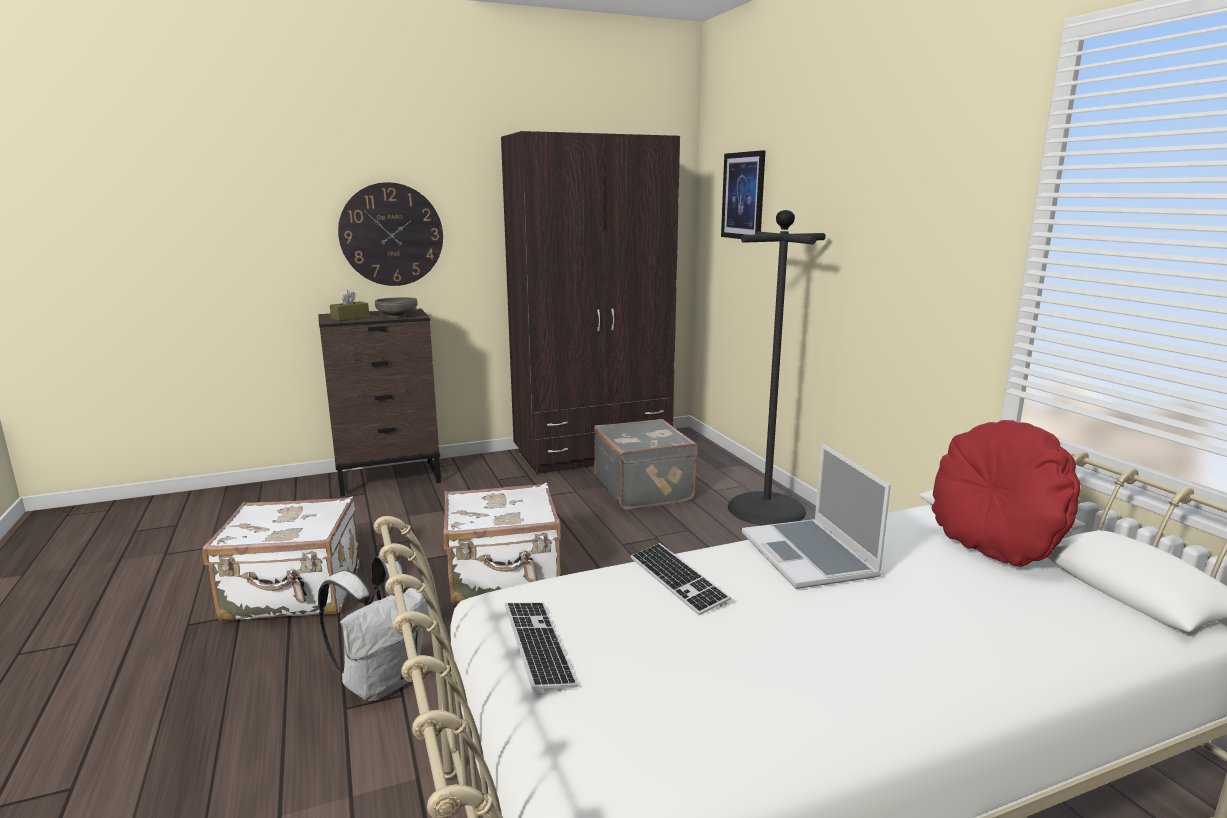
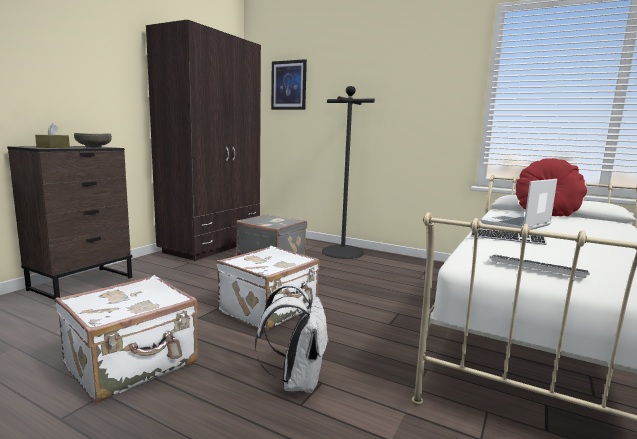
camera: 40 degrees left, 5 degrees down
(391, 234) = (68, 84): wall clock -> none
(810, 556) = (516, 224): laptop -> laptop turned 105 degrees clockwise

